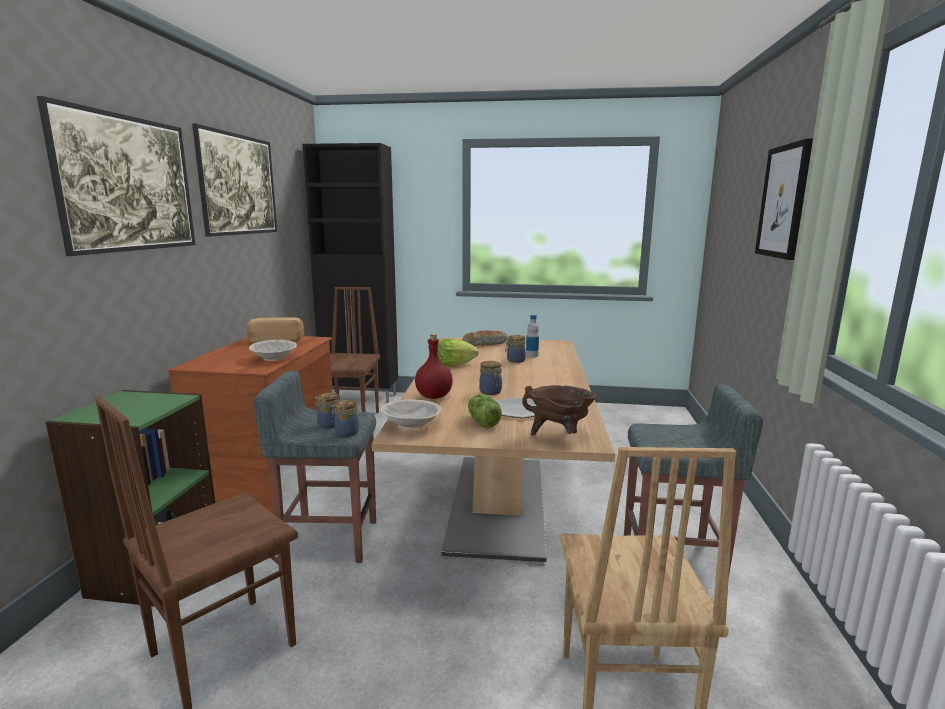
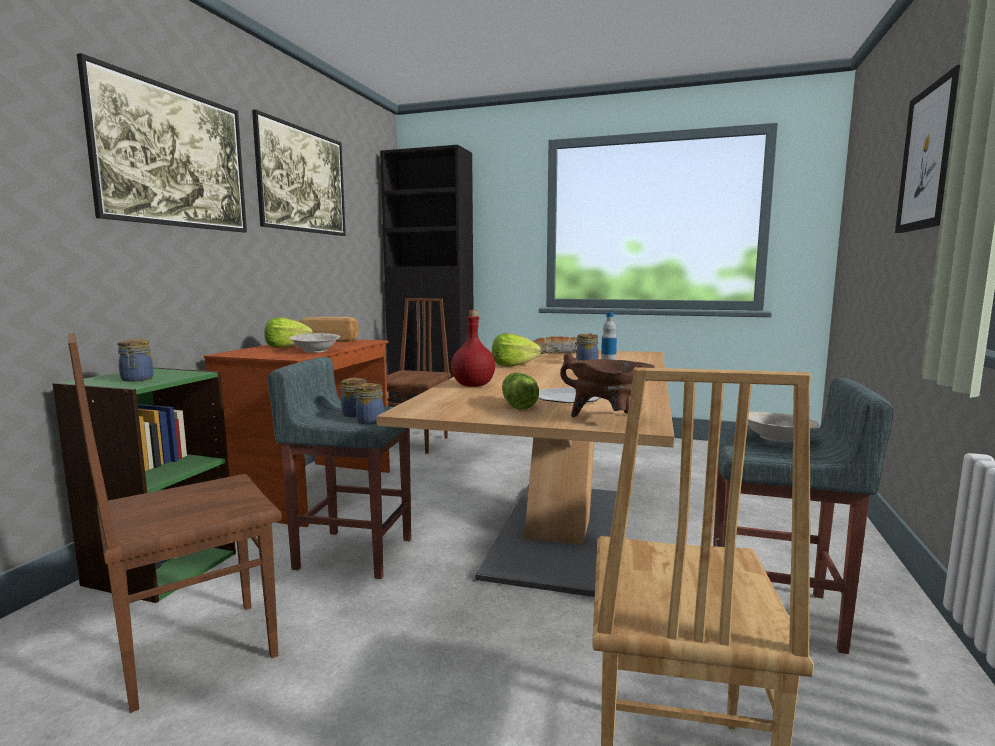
camera: 10 degrees right, 5 degrees down
(241, 351) = (286, 346): none -> lettuce
(411, 425) = (431, 404): beige bowl -> beige bowl (776, 439)
(491, 392) = (542, 384): jar -> jar (137, 379)

